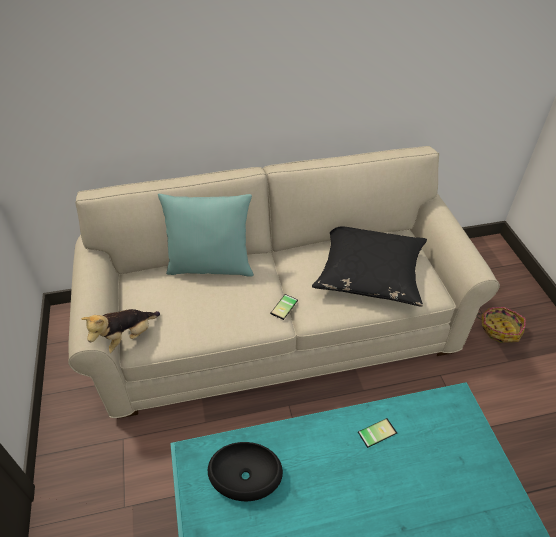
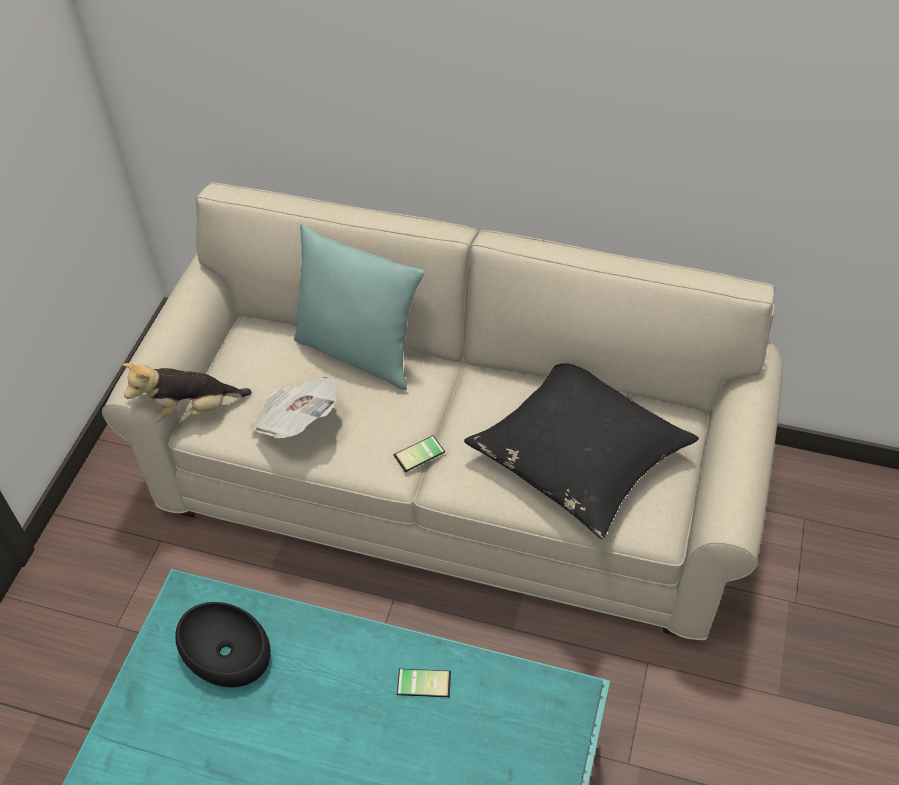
camera: 30 degrees right, 5 degrees up
(201, 317) = (298, 421): none -> newspaper
(499, 329) = (805, 639): basket -> none

